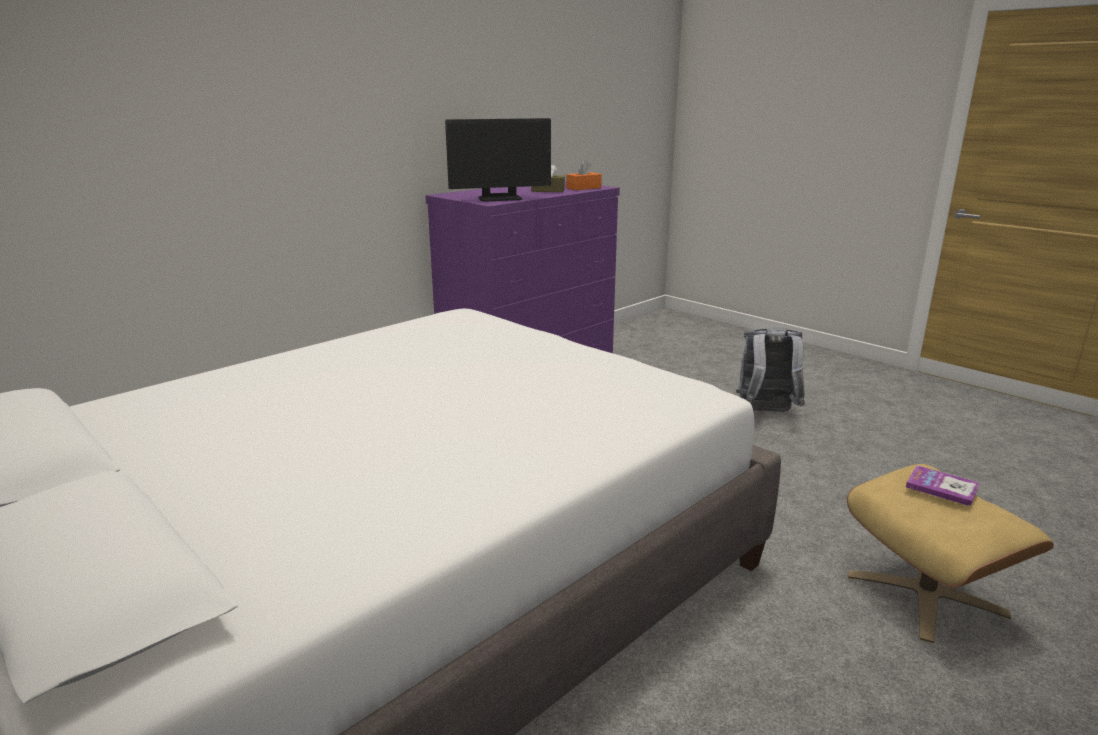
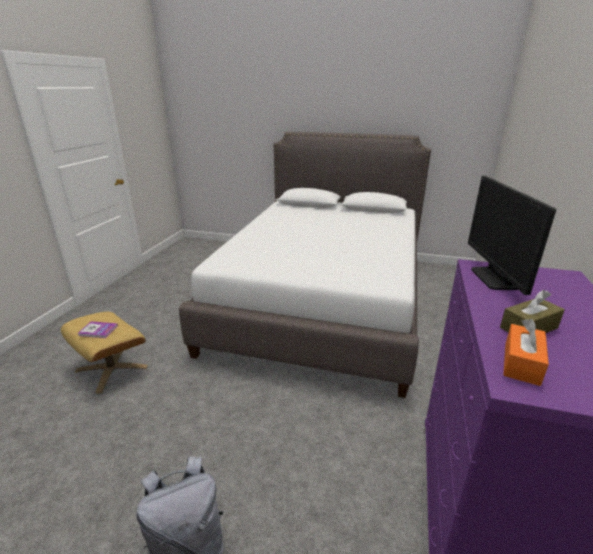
camera: 150 degrees right, 5 degrees up
(500, 198) = (495, 278): monitor -> monitor turned 45 degrees counterclockwise

